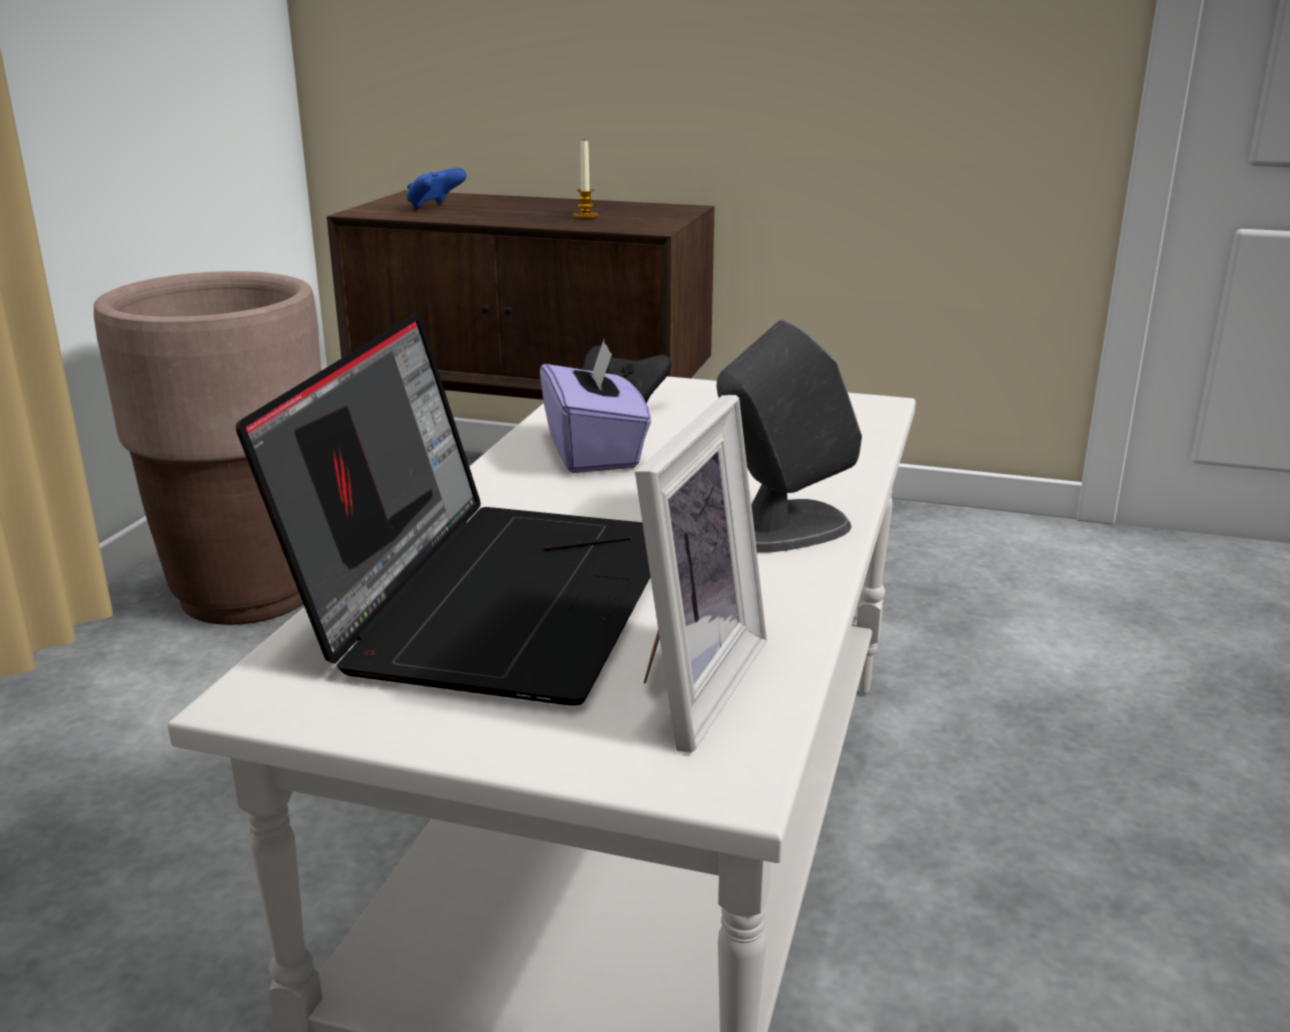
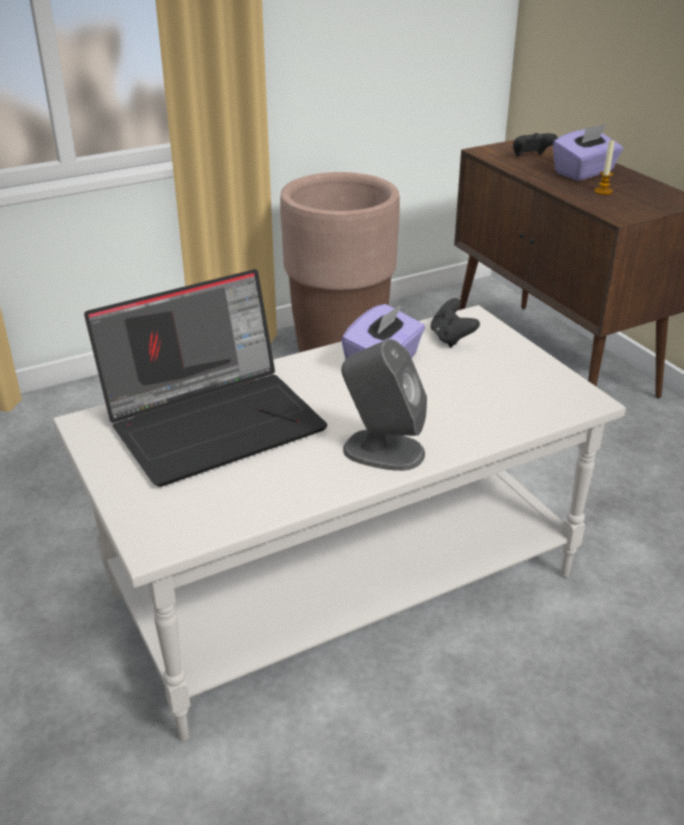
camera: 45 degrees right, 10 degrees up
(435, 207) = (531, 157): blue game controller -> black game controller
(528, 208) = (584, 173): none -> purple tissue box
(684, 684) = (207, 501): picture frame -> none

